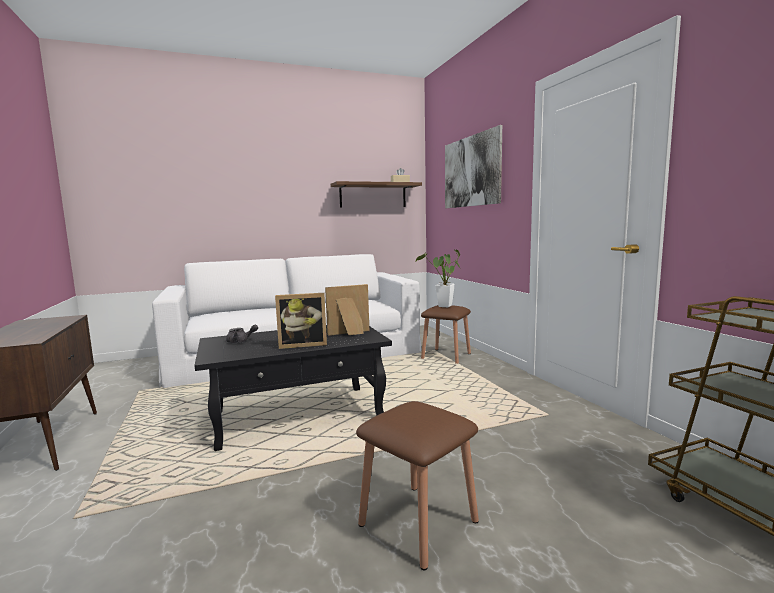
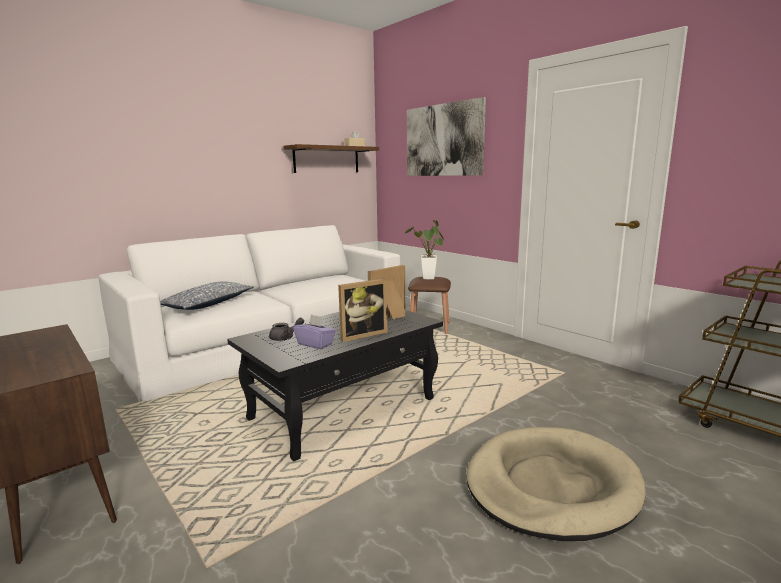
camera: 20 degrees left, 5 degrees up
(234, 315) = (208, 304): none -> pillow
(255, 348) = (315, 344): none -> purple tissue box
(418, 523) = (551, 486): brown stool -> beige dog bed

